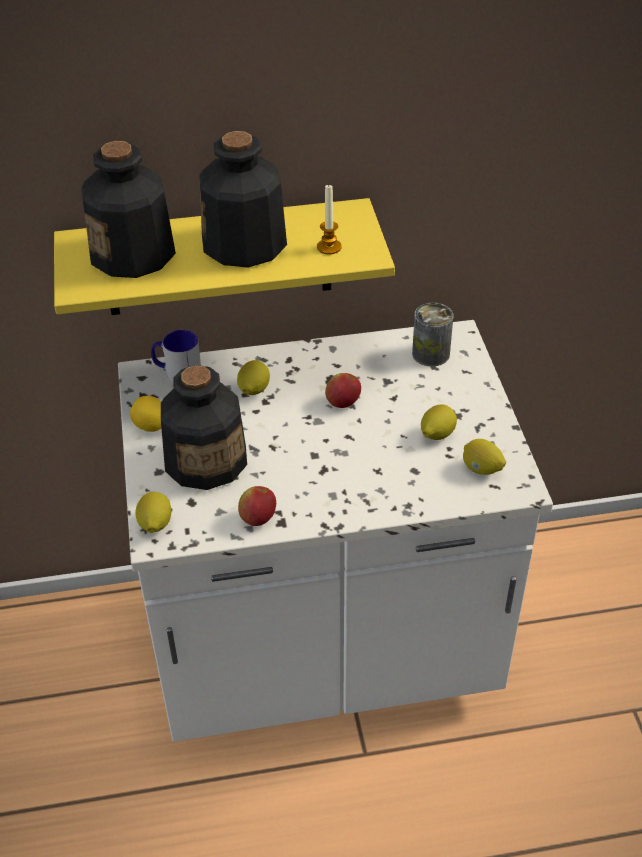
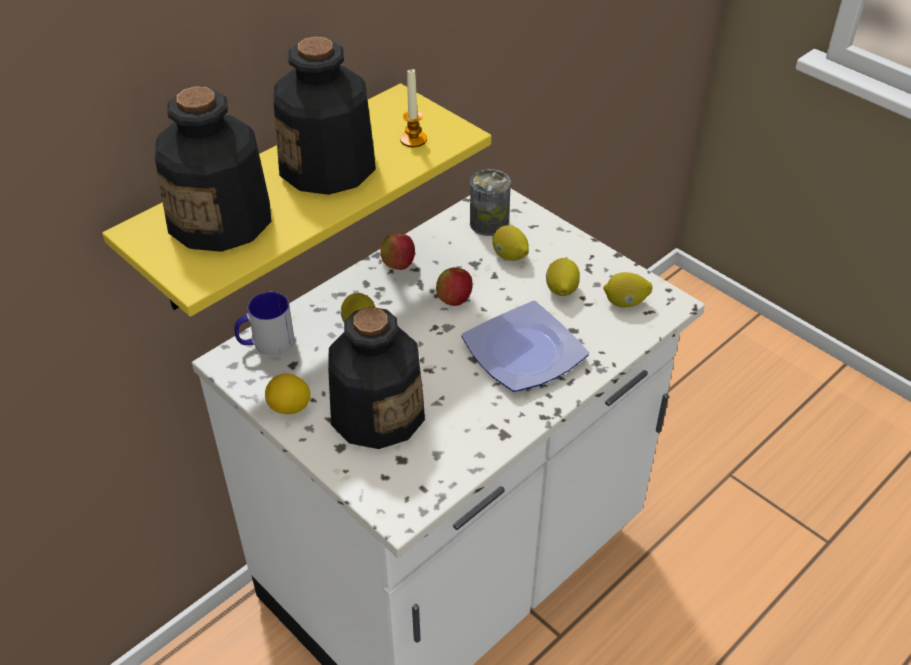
camera: 35 degrees left, 0 degrees up
(155, 524) = (386, 499): lemon -> lemon (510, 256)
(258, 518) = (479, 441): apple -> apple (398, 265)
(359, 470) = (526, 353): none -> plate

